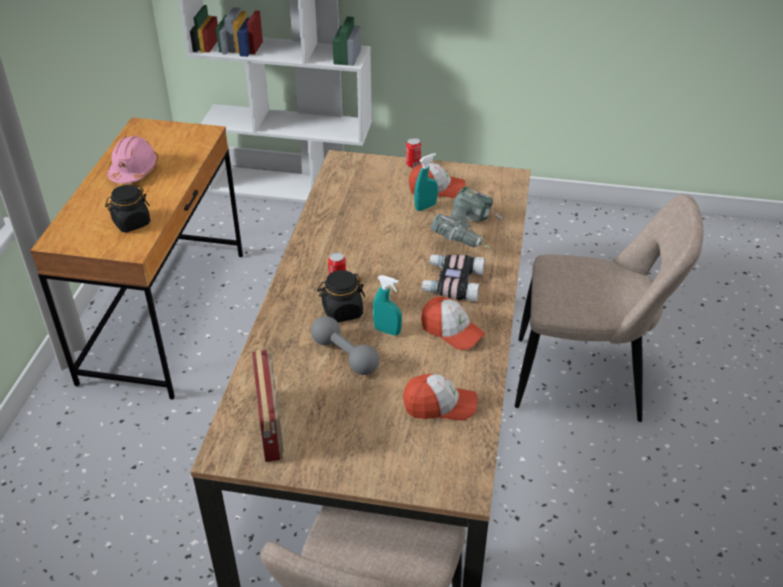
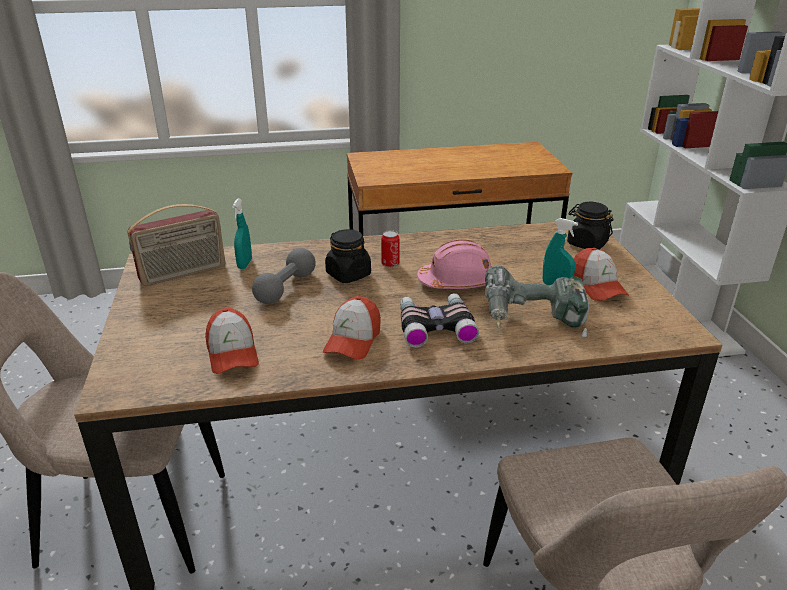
camera: 70 degrees right, 10 degrees down
(131, 223) = (403, 172): black jar -> black jar (586, 243)
(134, 170) = (469, 157): pink hard hat -> pink hard hat (457, 282)
(387, 331) = (332, 302): turquoise spray bottle -> turquoise spray bottle (245, 264)
(413, 165) = (625, 265): can -> none

